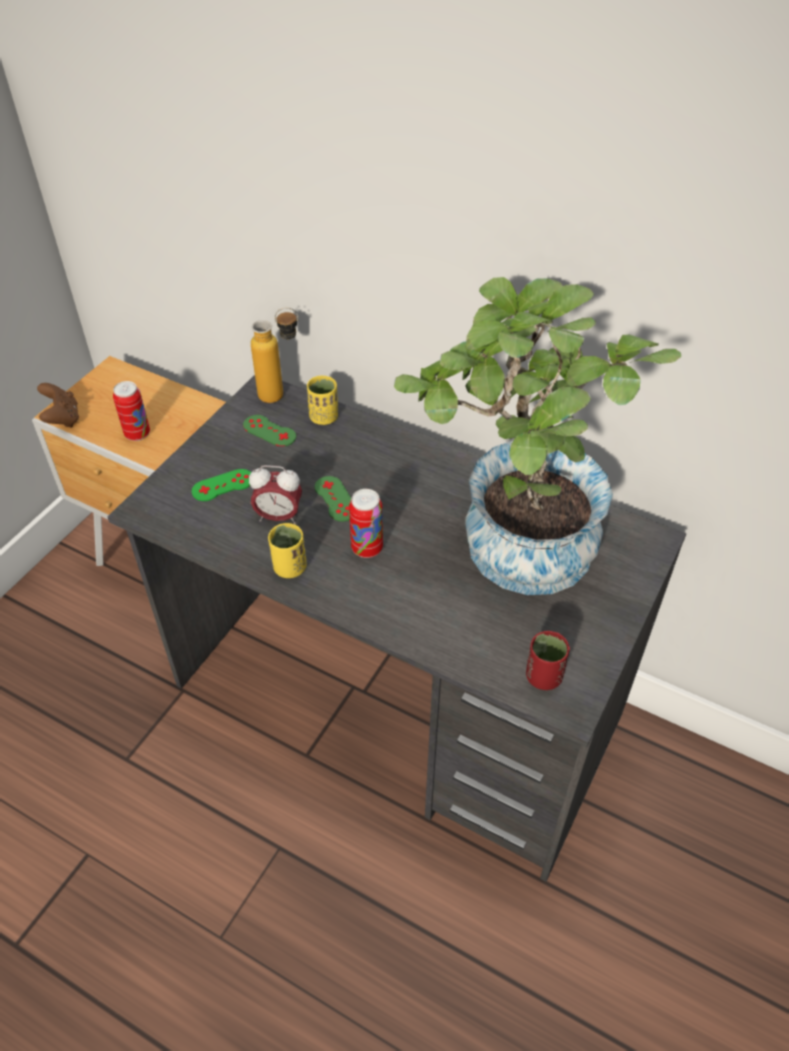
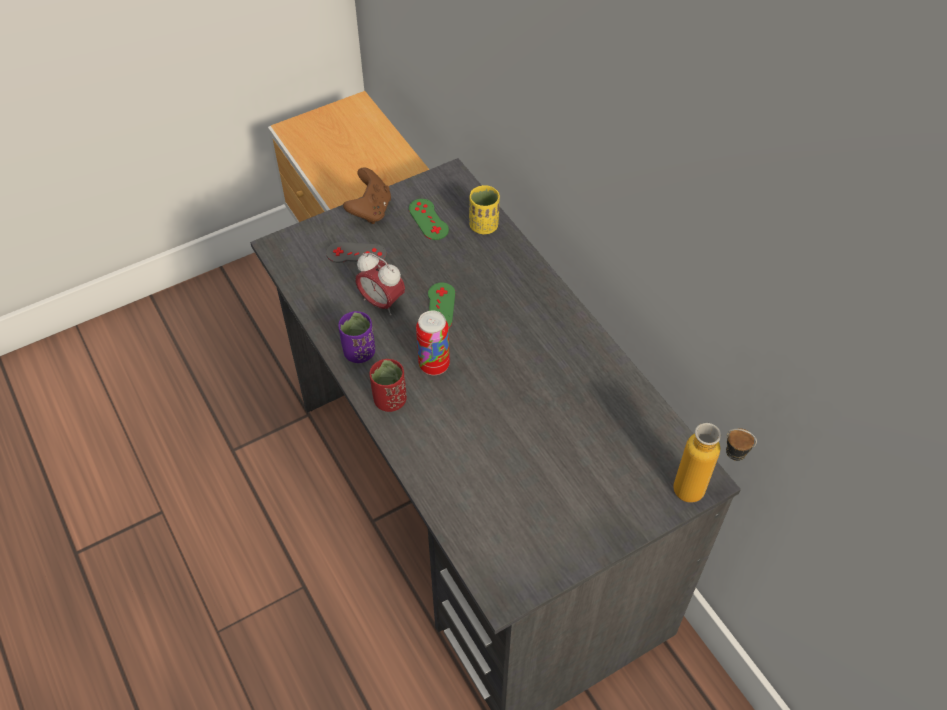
camera: 30 degrees right, 5 degrees up
(62, 419) = (291, 136): brown game controller -> brown game controller (370, 210)
(137, 434) = (340, 174): can -> none
(223, 485) = (356, 254): green game controller -> grey game controller
(281, 395) = (462, 189): bottle -> bottle (701, 494)
(289, 567) = (359, 352): yellow cup -> purple cup
(511, 552) = (557, 428): potted plant -> none
(543, 676) = (499, 553): red cup -> red cup (390, 400)

